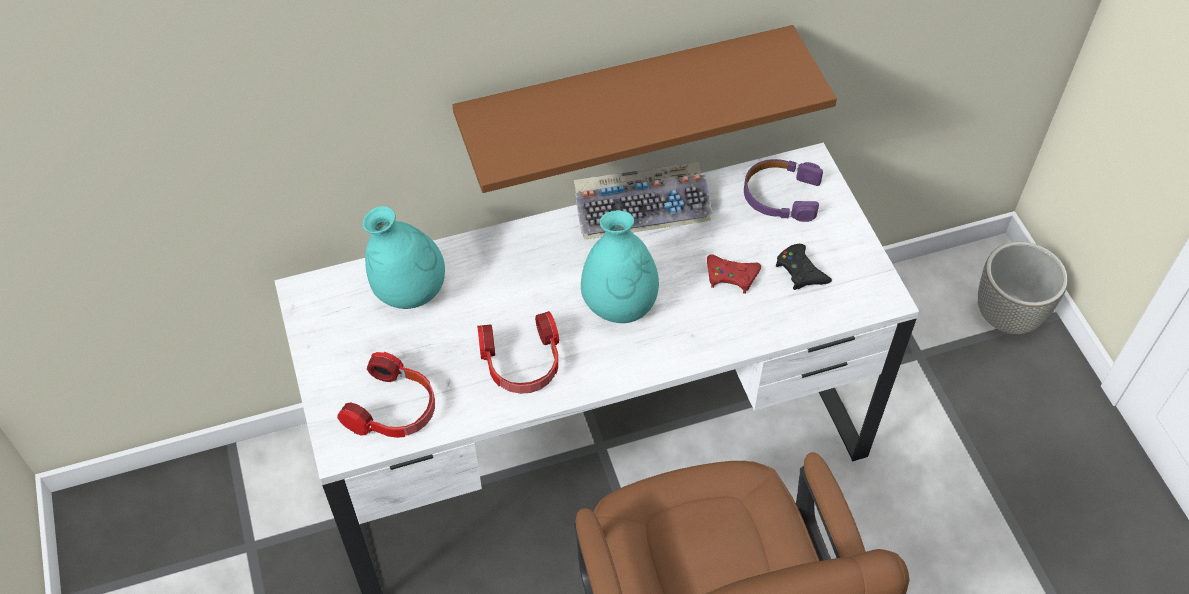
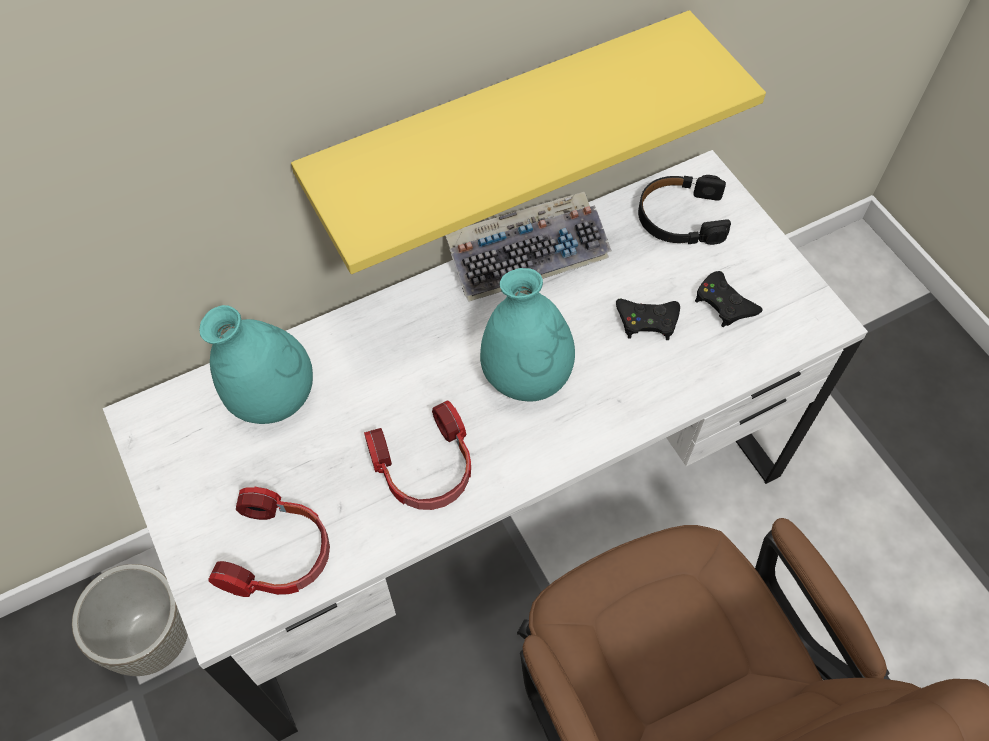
camera: 10 degrees left, 5 degrees up
(626, 97) = (500, 126): brown shelf -> yellow shelf
(731, 276) = (647, 321): red game controller -> black game controller
(780, 196) = (680, 218): purple headphones -> black headphones
(1007, 316) = (884, 304): grey planter -> grey planter (152, 640)

